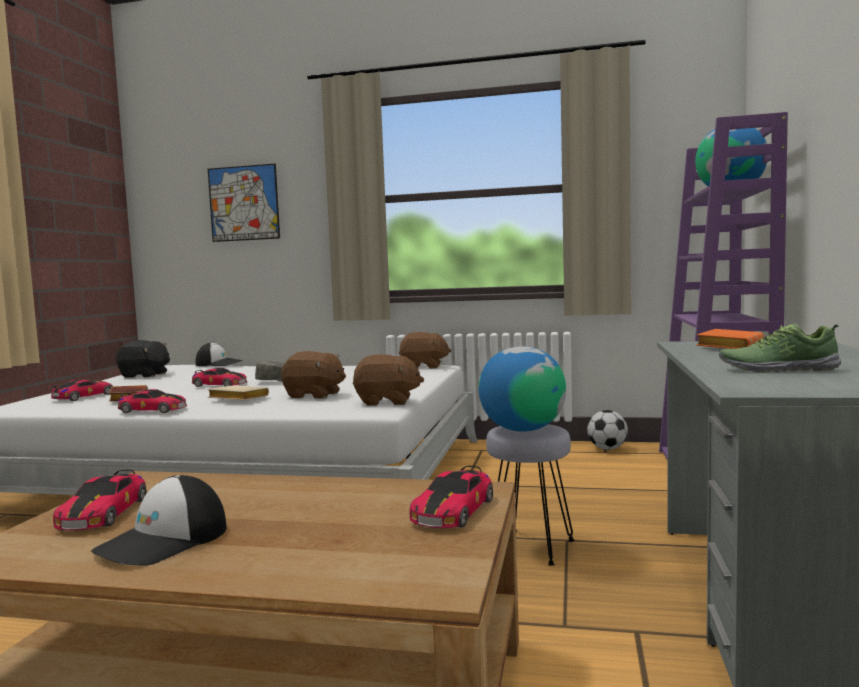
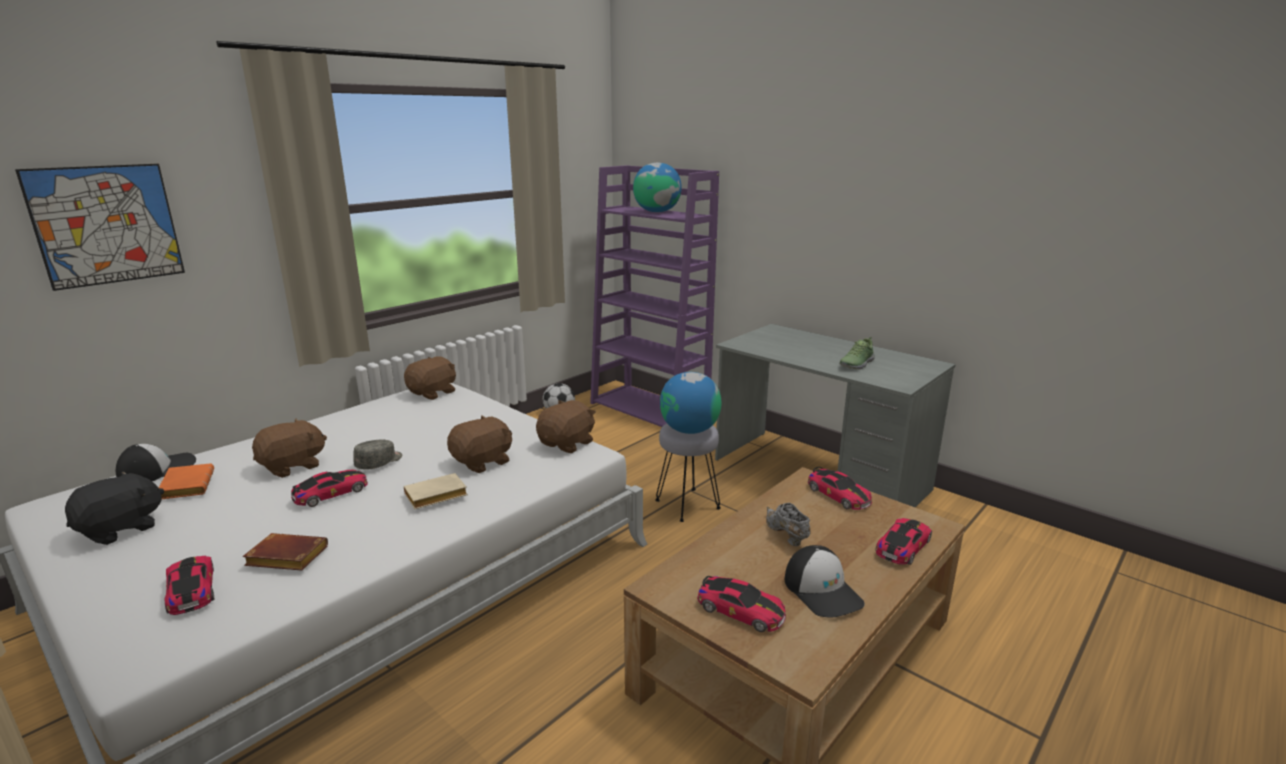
camera: 60 degrees left, 15 degrees up
(153, 410) = (399, 549): toy car -> toy car (902, 547)
(254, 375) = (293, 466): none -> brown plush toy
(297, 503) = (786, 535): none -> grey shoe
(728, 346) = (766, 343): orange book -> orange book (186, 486)

